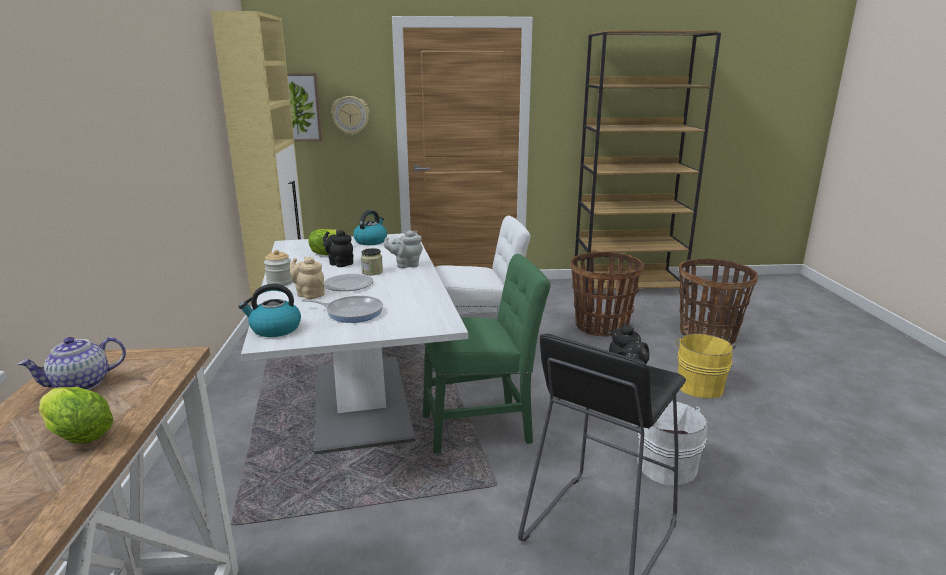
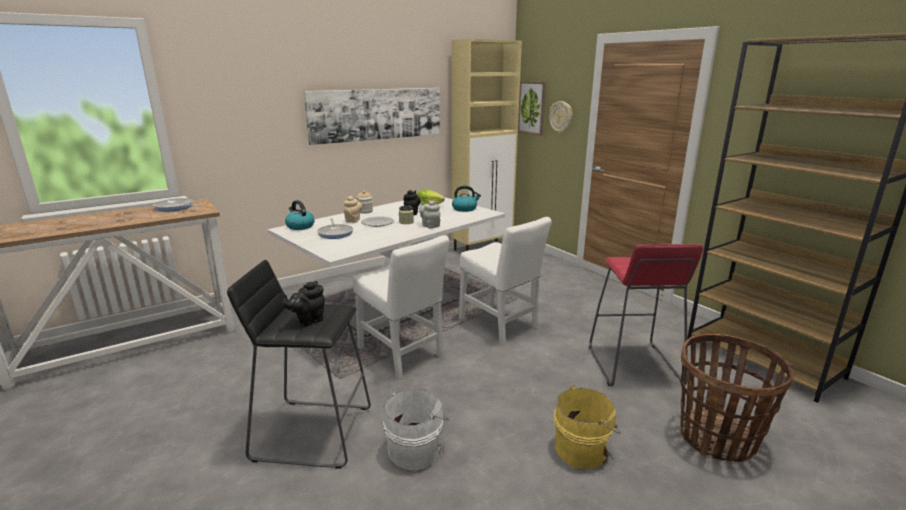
camera: 60 degrees right, 0 degrees up
(76, 434) = (134, 217): lettuce -> none
(80, 385) = (175, 207): teapot -> frying pan
(173, 131) = (376, 114): none -> picture
(482, 427) = (402, 355): green chair -> white chair
(601, 327) = (633, 365): basket -> red stool

